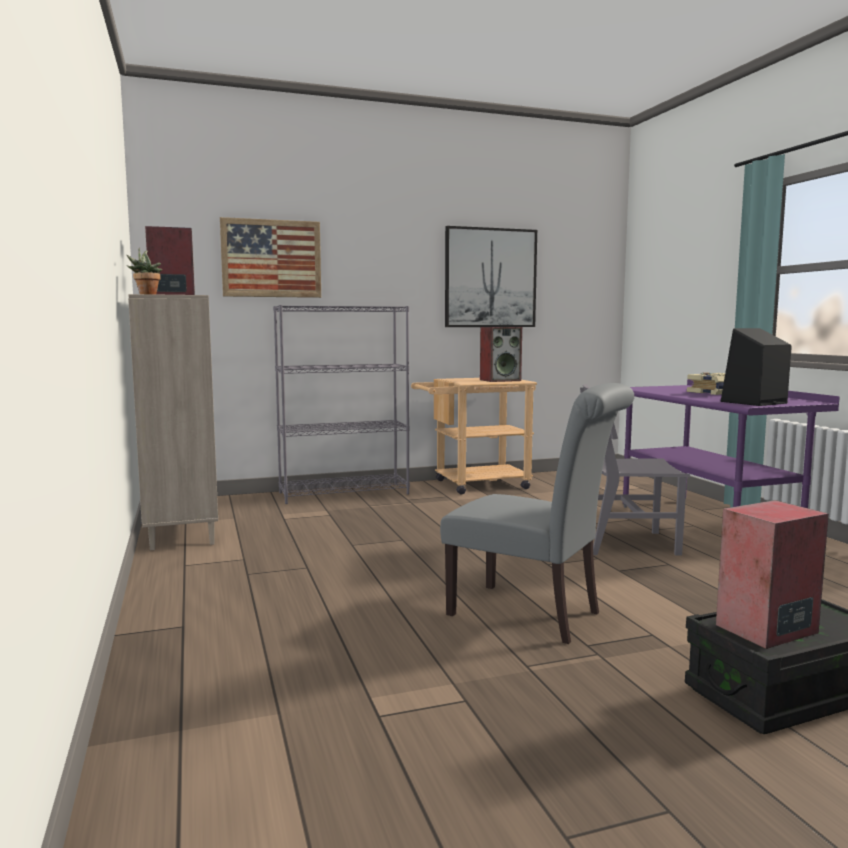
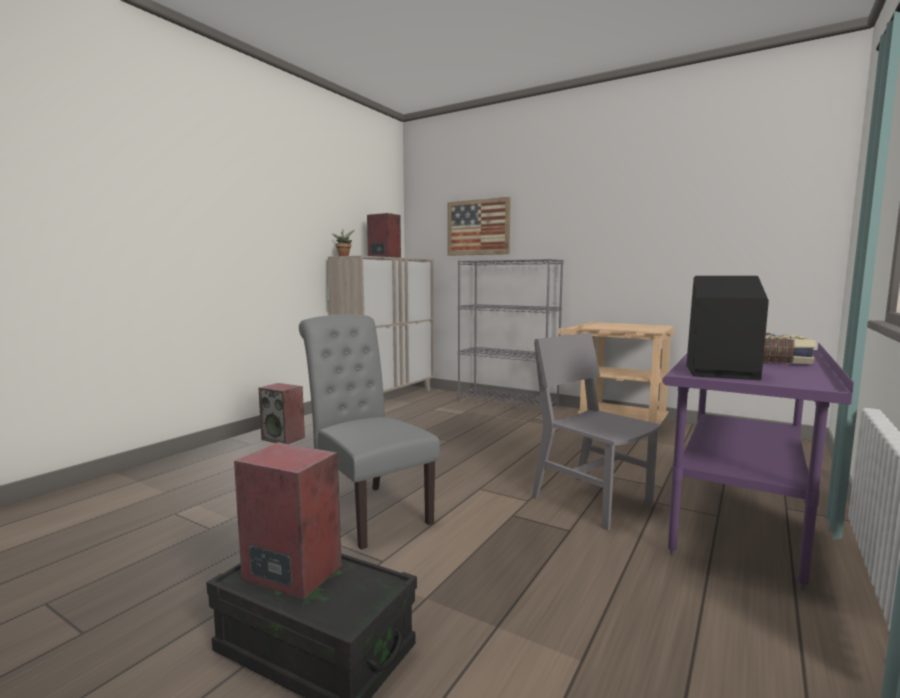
camera: 50 degrees right, 0 degrees up
(490, 278) = (660, 229): picture -> none
(500, 380) = (638, 327): speaker -> speaker (284, 438)
(533, 615) = (367, 511): grey chair -> grey chair turned 150 degrees clockwise

